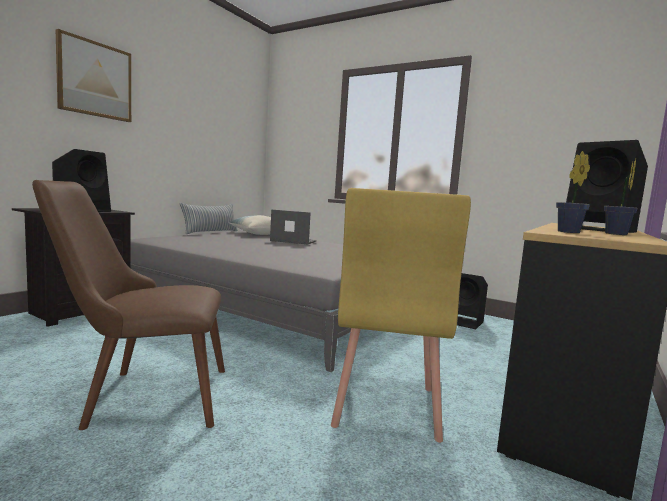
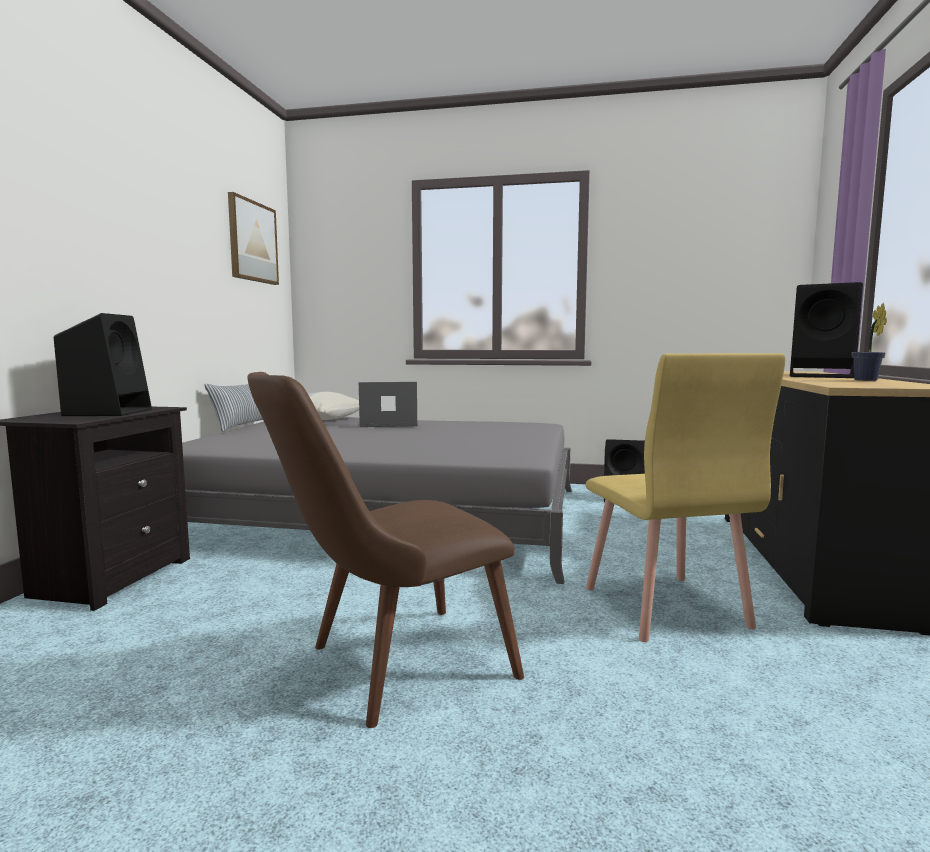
camera: 20 degrees left, 0 degrees up
(95, 79) = (81, 194): picture -> picture (252, 241)
(567, 232) = (842, 383): potted plant -> none

